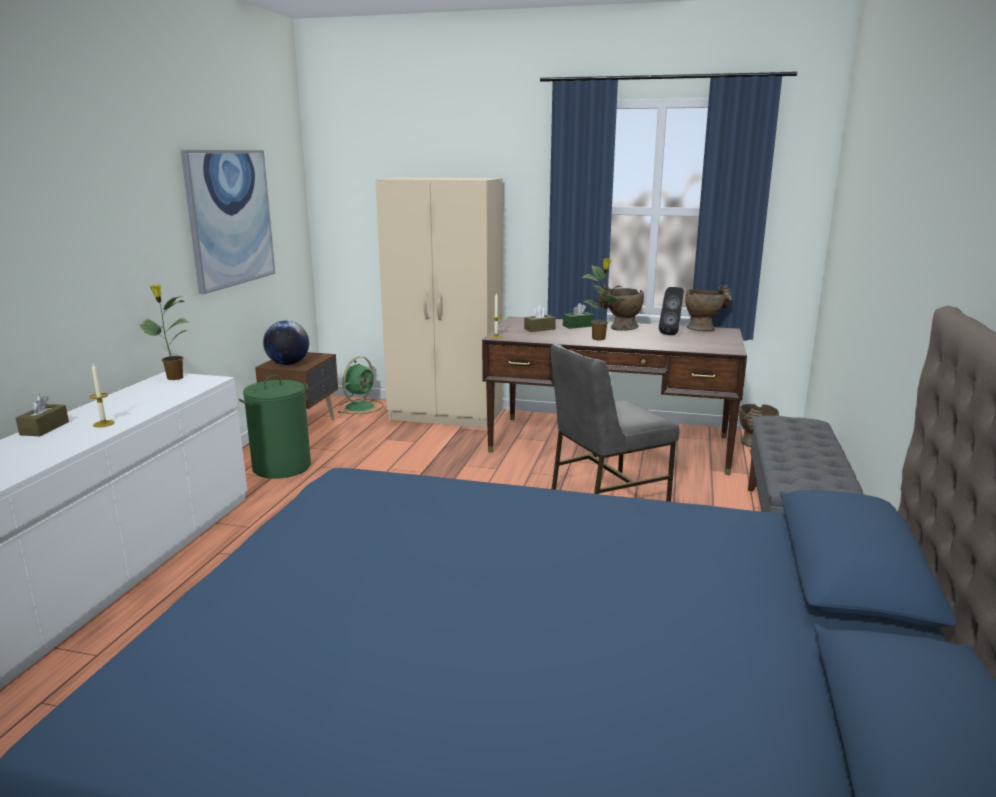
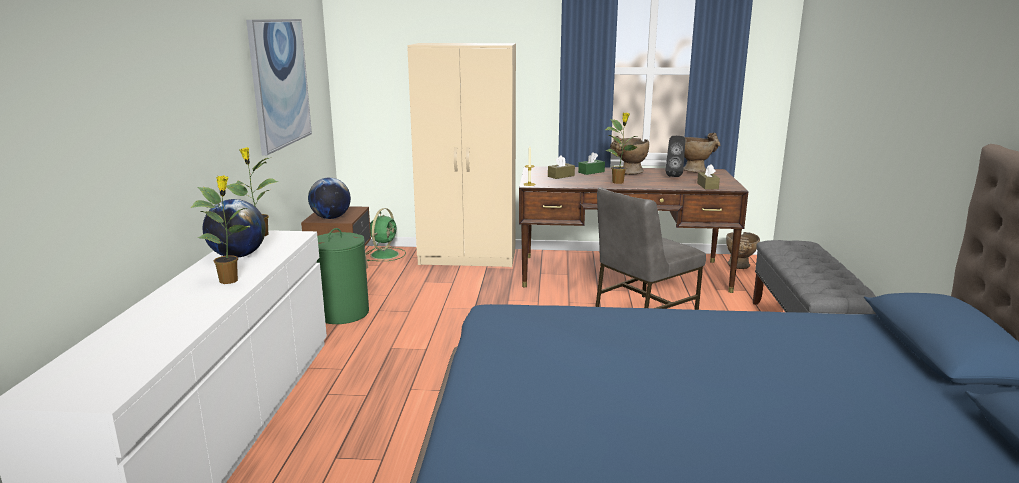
camera: 10 degrees left, 0 degrees up
(44, 428) = (174, 288): brown tissue box -> brown tissue box (707, 186)
(103, 424) = (230, 280): candle -> potted plant
(134, 398) = (238, 256): none -> globe

